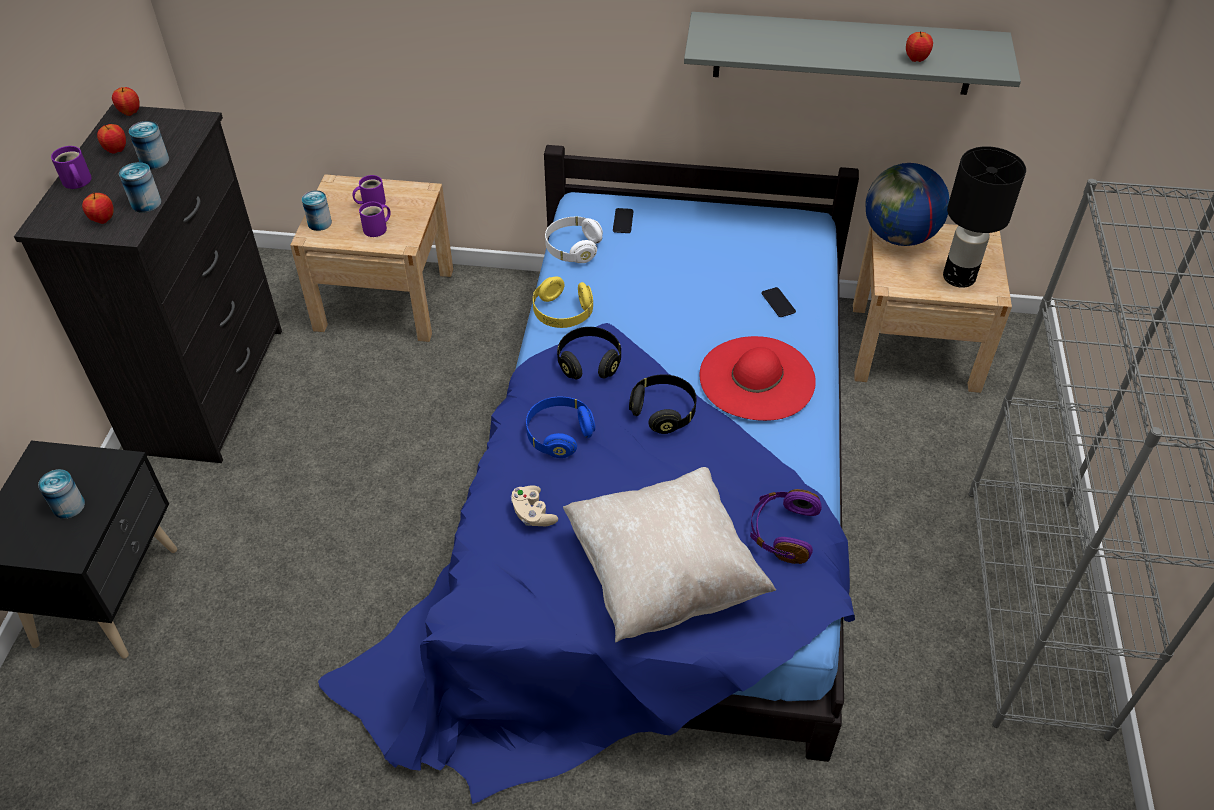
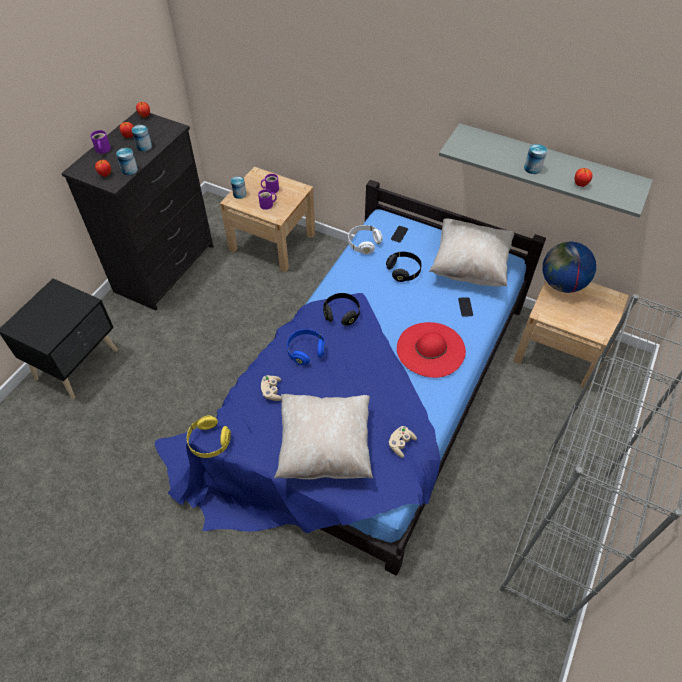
camera: 20 degrees right, 5 degrees up
(69, 506) = (55, 318): can -> can (532, 168)
(562, 313) = (341, 281): yellow headphones -> yellow headphones (209, 442)
(663, 412) = (368, 354): black headphones -> black headphones (404, 271)
(755, 243) = (469, 267): none -> beige pillow
(782, 532) = (401, 444): purple headphones -> beige game controller
(958, 277) = (586, 319): black table lamp -> none

